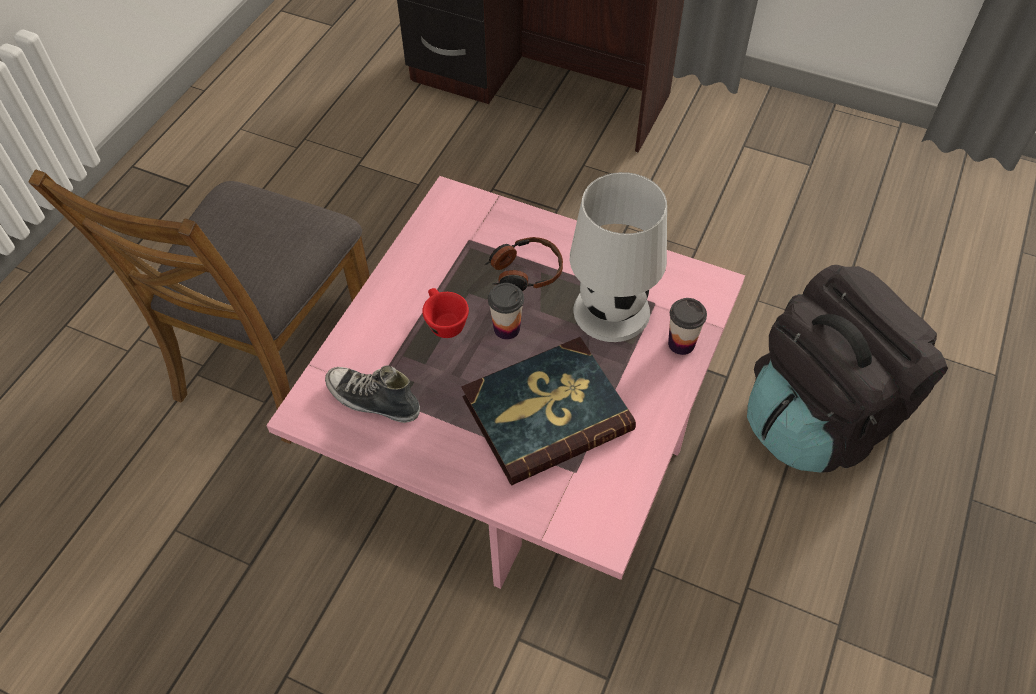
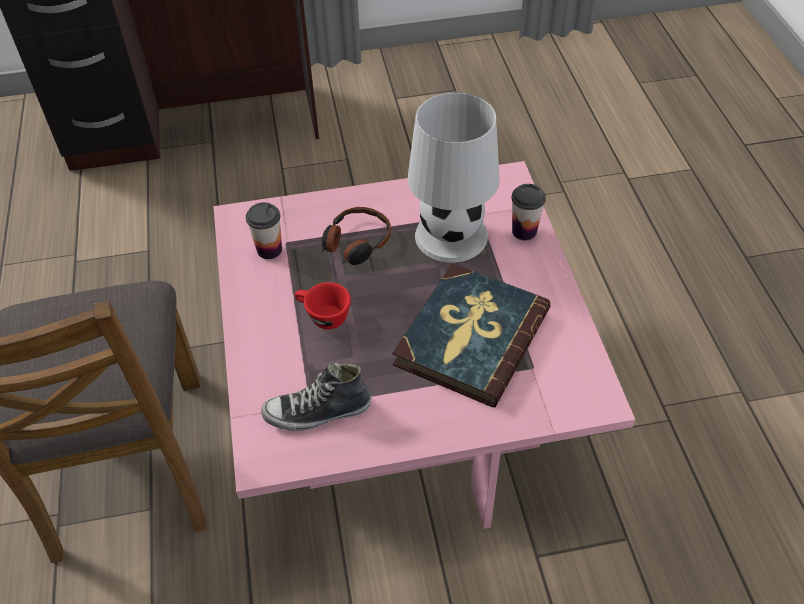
camera: 35 degrees left, 5 degrees down
(506, 328) = (381, 293): cup -> cup (269, 250)
(821, 417) = (609, 257): black backpack -> none

